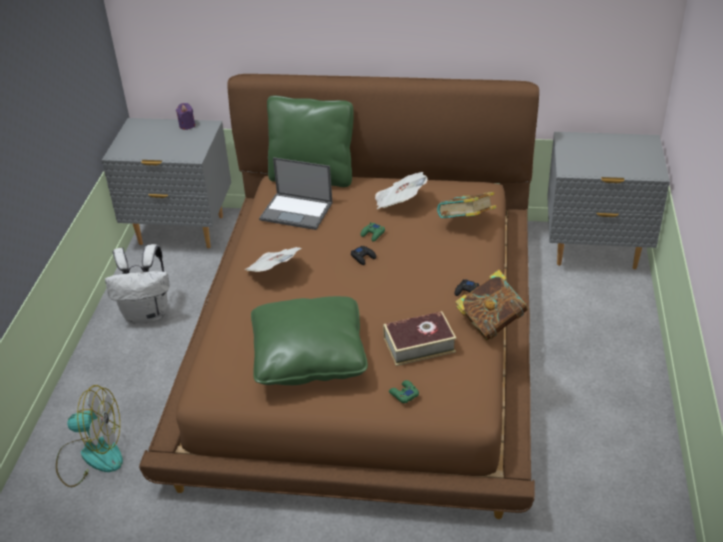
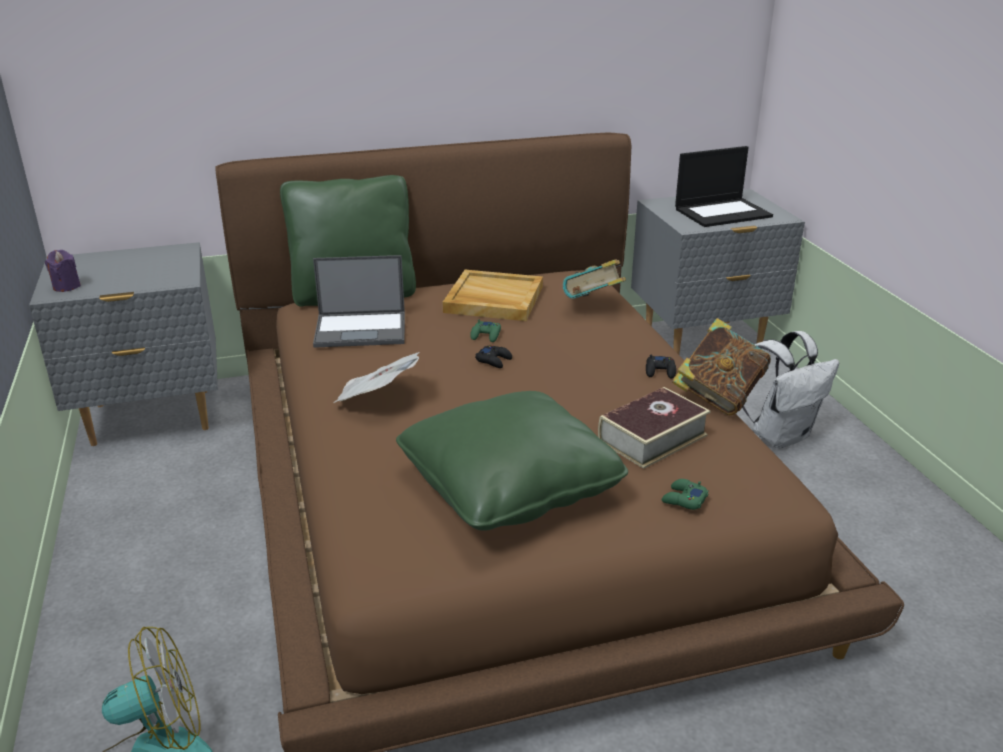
camera: 25 degrees left, 10 degrees down
(147, 313) = (150, 529): white backpack -> white backpack (780, 435)
(187, 125) = (149, 252): purple candle -> purple candle (66, 286)
(399, 202) = (493, 299): newspaper -> beige tray
(610, 158) = (723, 212): none -> laptop

